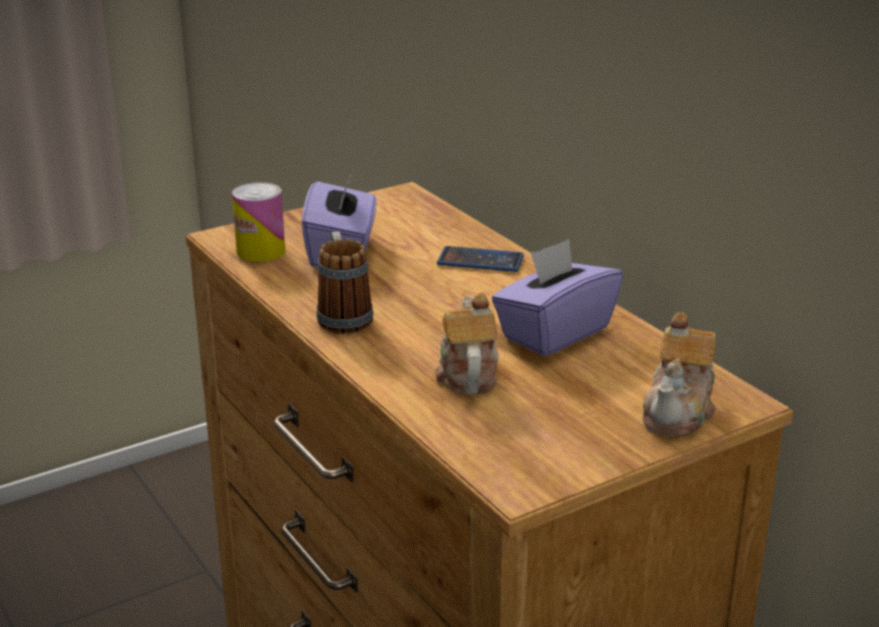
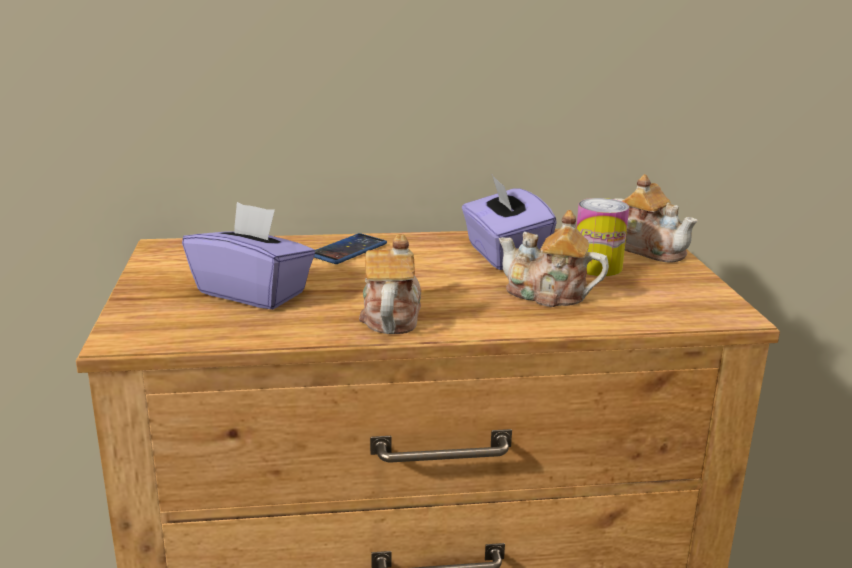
camera: 65 degrees left, 5 degrees down
(261, 251) = (194, 326): can -> can (597, 267)
(343, 315) = (391, 317): mug -> teapot

